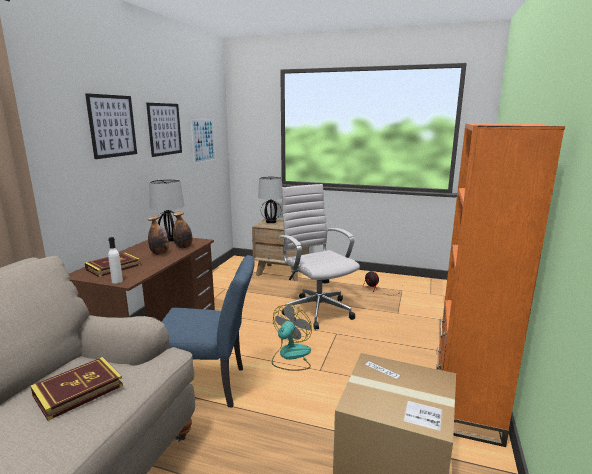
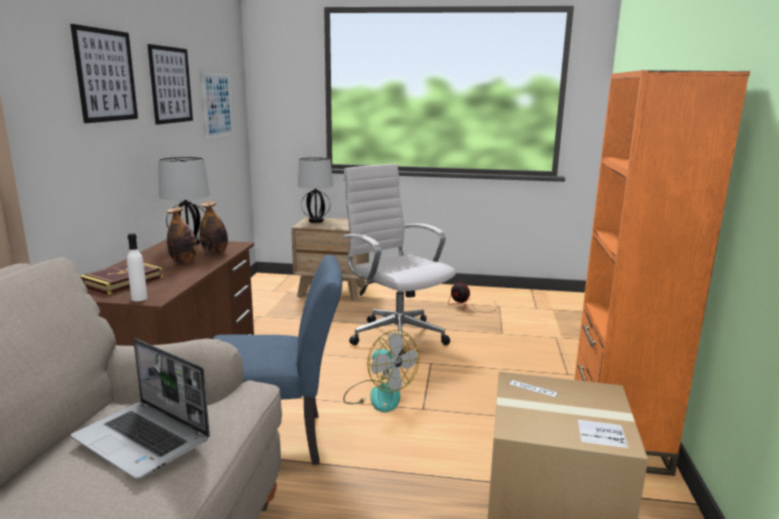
camera: 10 degrees left, 0 degrees up
(78, 390) = (144, 440): book -> laptop
(290, 356) = (378, 395): fan -> fan turned 120 degrees clockwise

